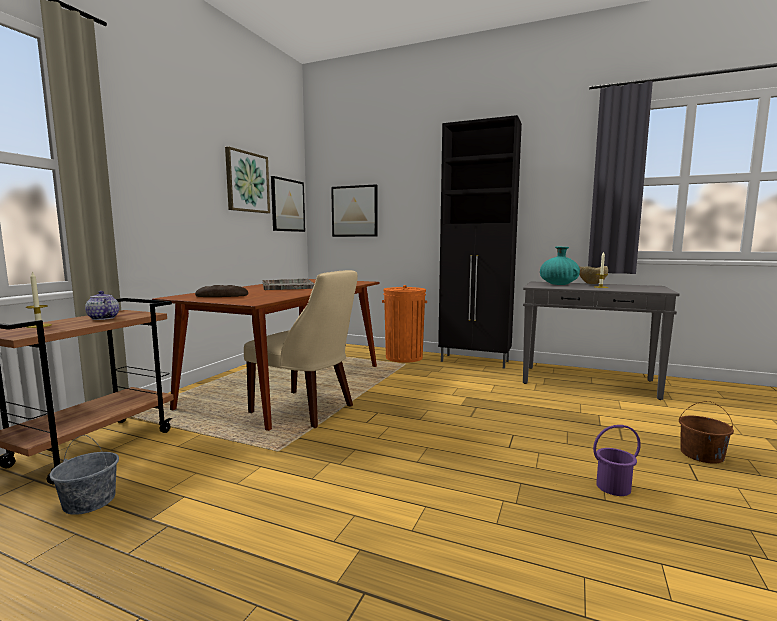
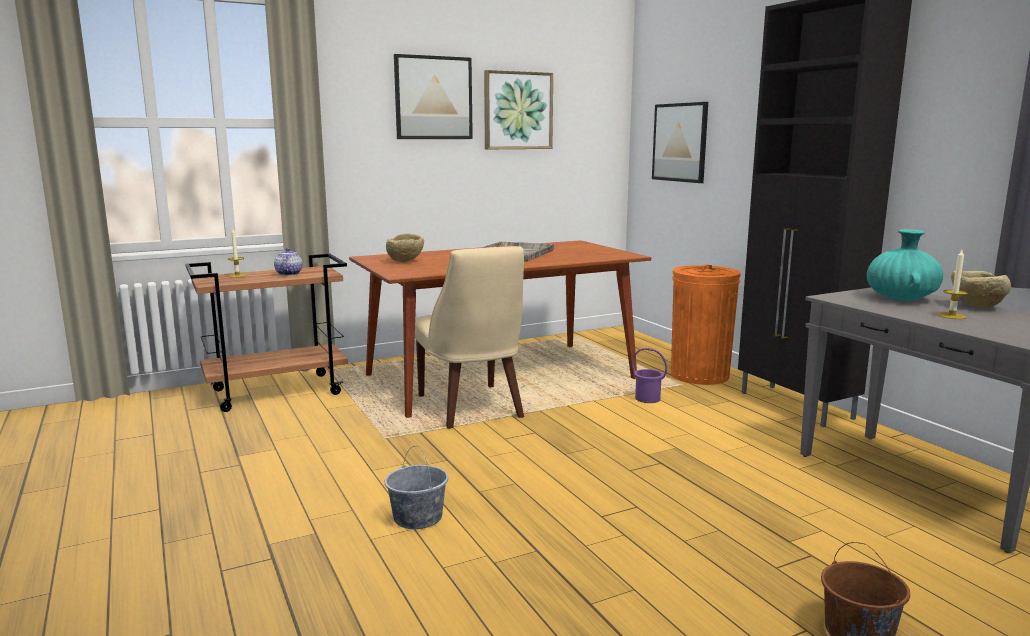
camera: 40 degrees right, 5 degrees up
(89, 502) = (225, 431): grey bucket -> grey bucket (417, 517)
(222, 296) = (405, 261): bread -> beige bowl
(287, 205) = (590, 134): picture -> picture (433, 98)
(612, 487) = (629, 599): purple bucket -> purple bucket (647, 398)

